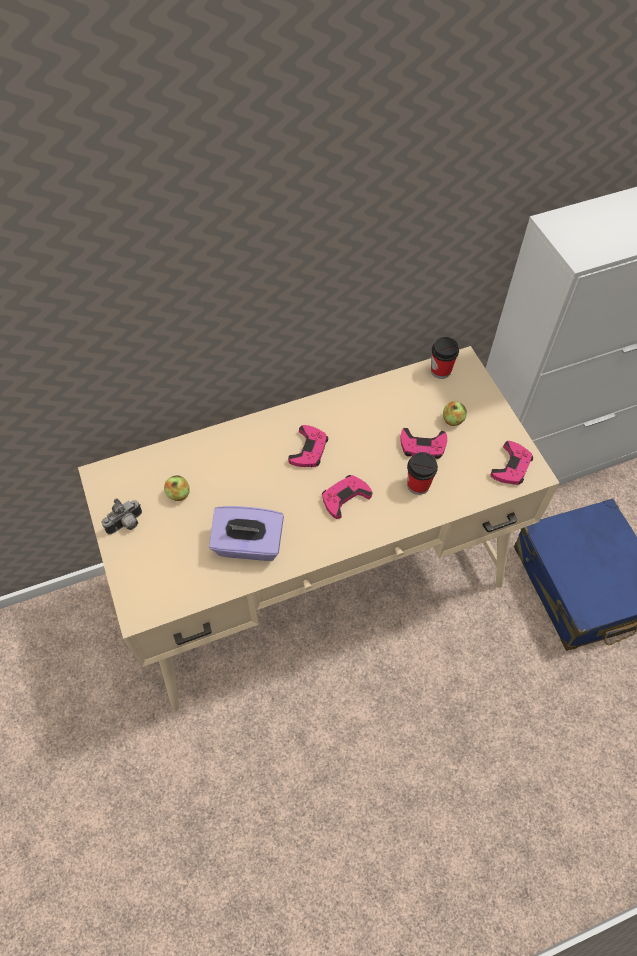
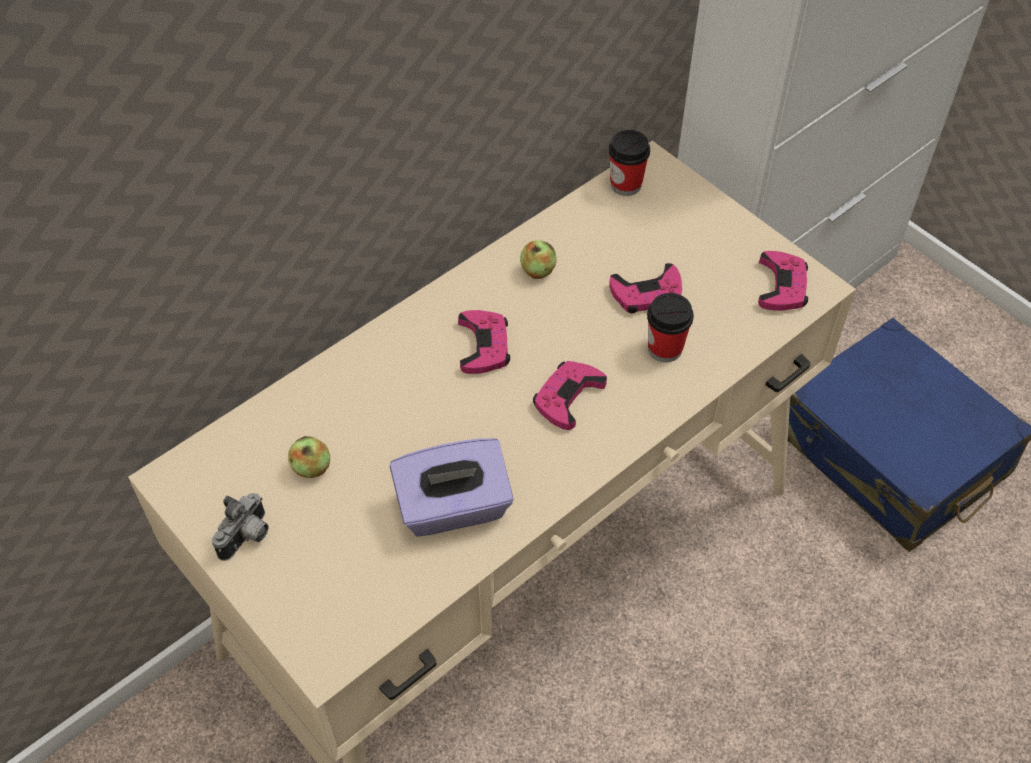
camera: 20 degrees left, 5 degrees down
(452, 420) = (673, 246): apple -> apple (538, 270)

